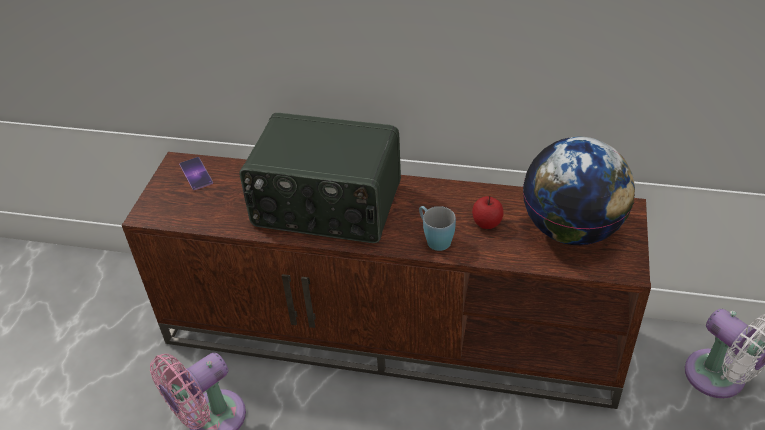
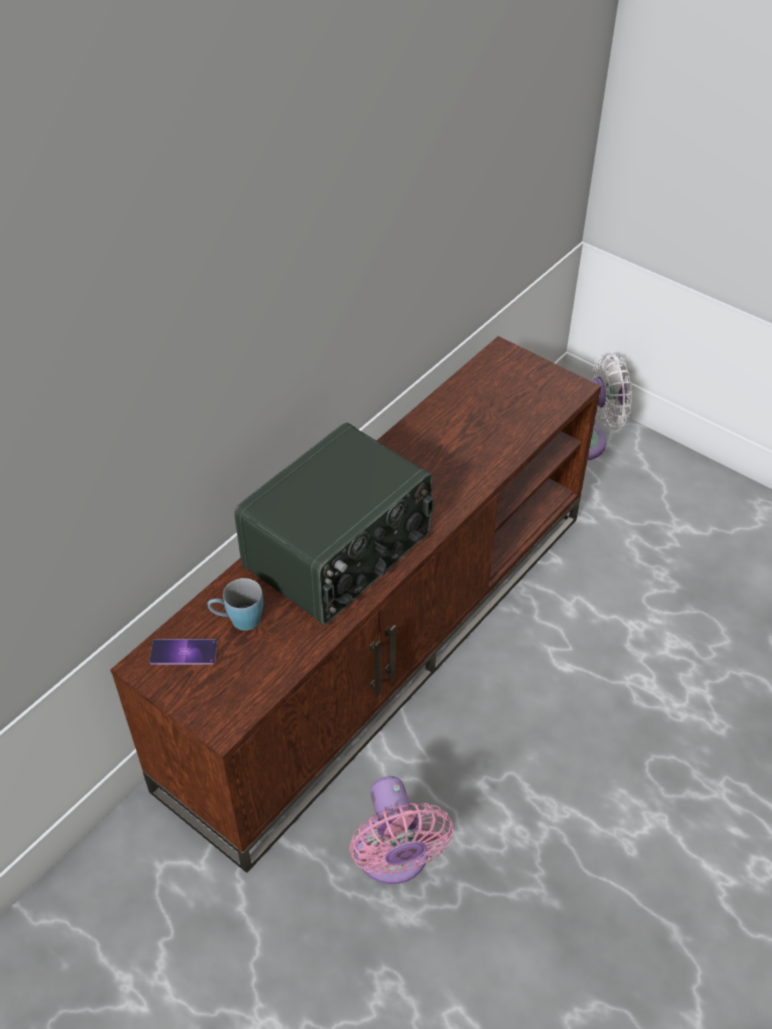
camera: 65 degrees left, 5 degrees up
(434, 239) = (450, 490): blue mug -> blue mug (238, 620)
(487, 223) = (455, 445): apple -> none
(572, 230) = (504, 396): globe -> none

